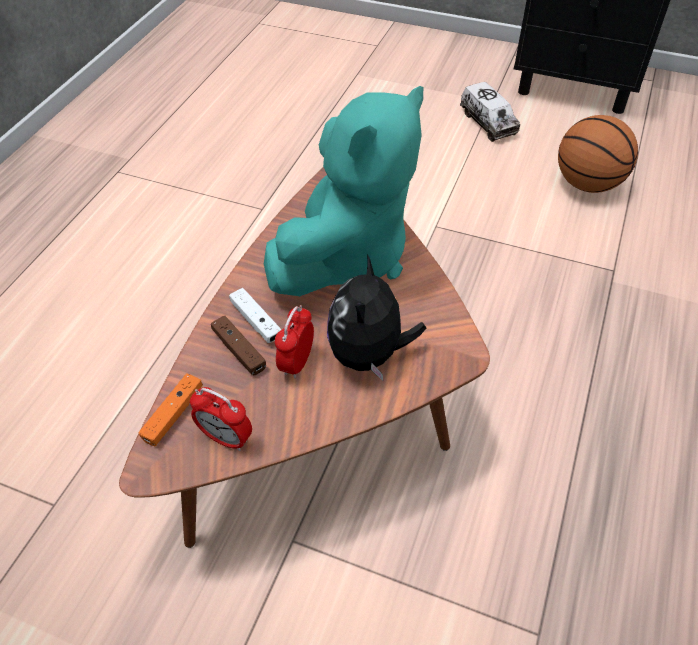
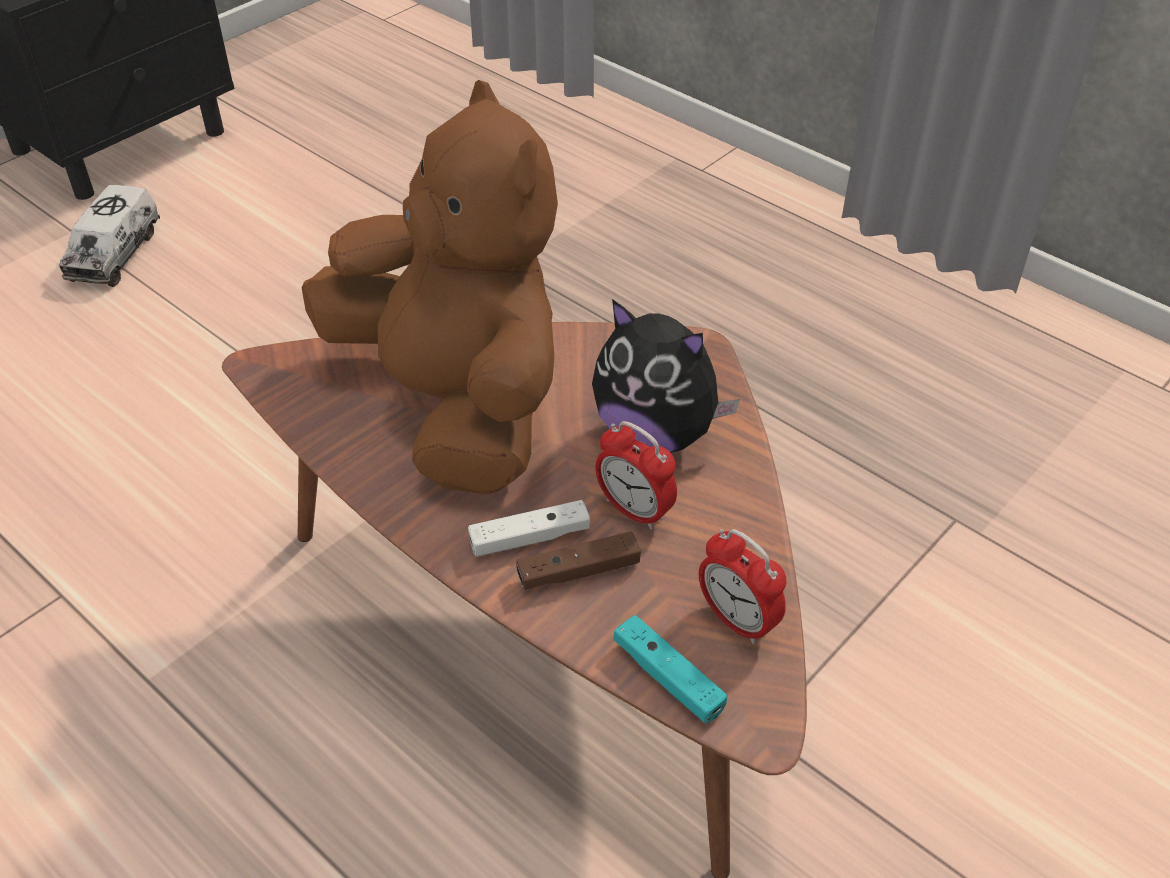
camera: 70 degrees left, 5 degrees down
(173, 414) = (668, 677): orange game controller -> turquoise game controller
(226, 438) = (737, 620): alarm clock -> alarm clock turned 90 degrees clockwise
(346, 256) = (456, 405): turquoise plush toy -> brown plush toy
(488, 122) = (115, 254): toy truck -> toy truck turned 105 degrees clockwise
(587, 184) = (330, 215): basketball -> none

